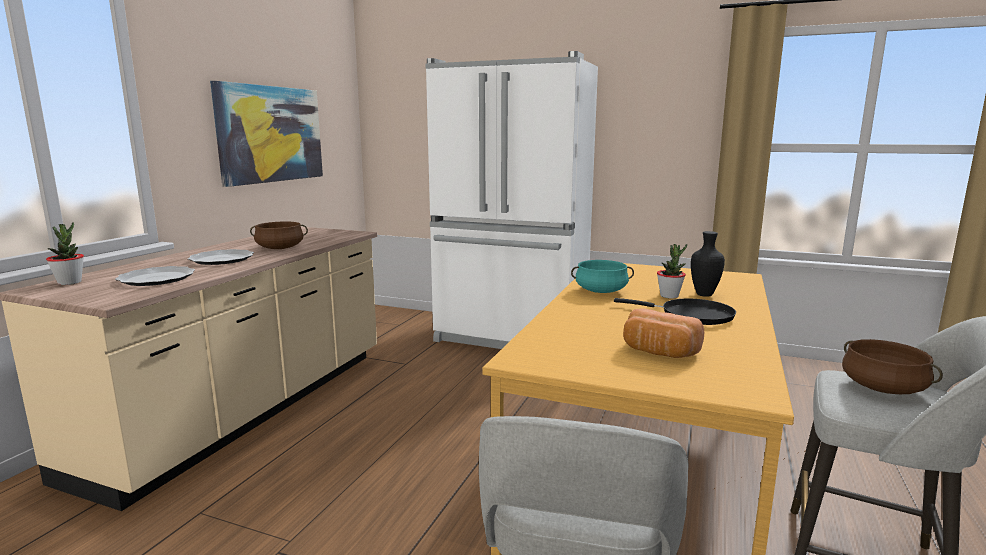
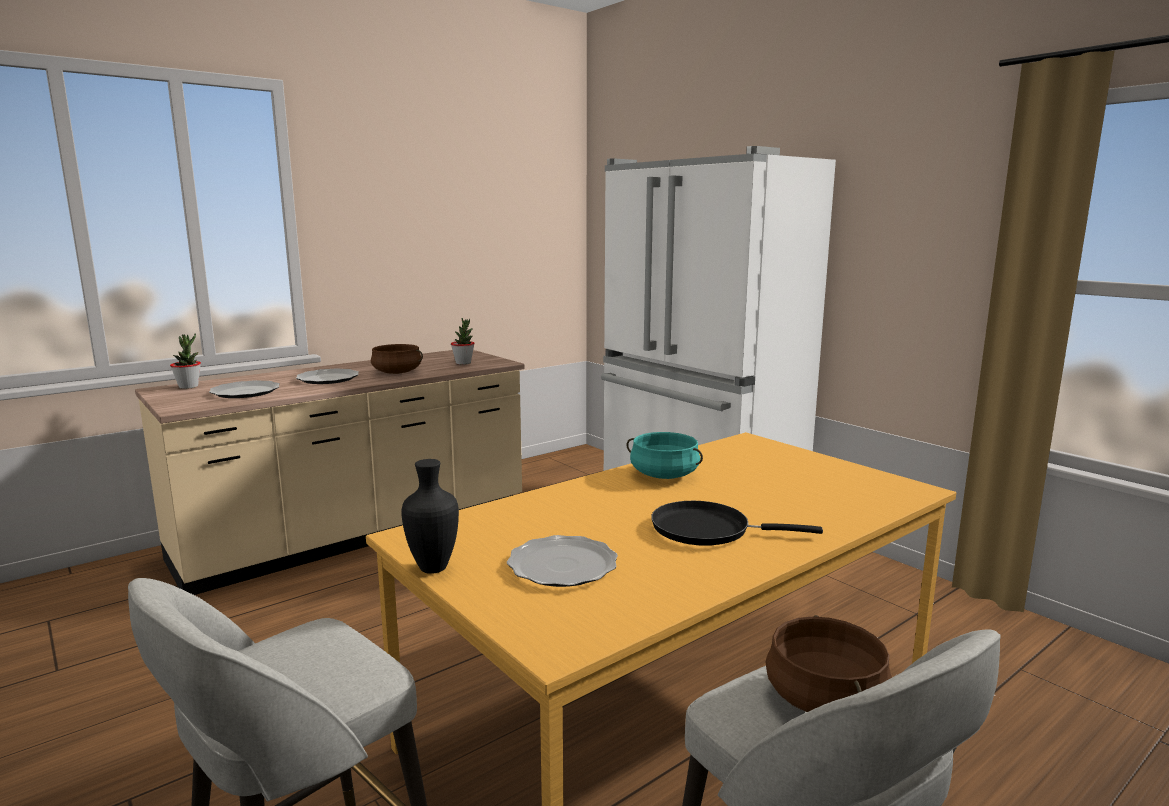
camera: 30 degrees right, 0 degrees up
(271, 134) = (453, 246): picture -> none
(658, 352) = (563, 565): bread -> plate
(669, 296) = (737, 498): potted plant -> potted plant (463, 363)
(691, 315) = (707, 530): black frying pan -> black frying pan turned 135 degrees clockwise
(703, 295) = (788, 505): black vase -> black vase (431, 568)

